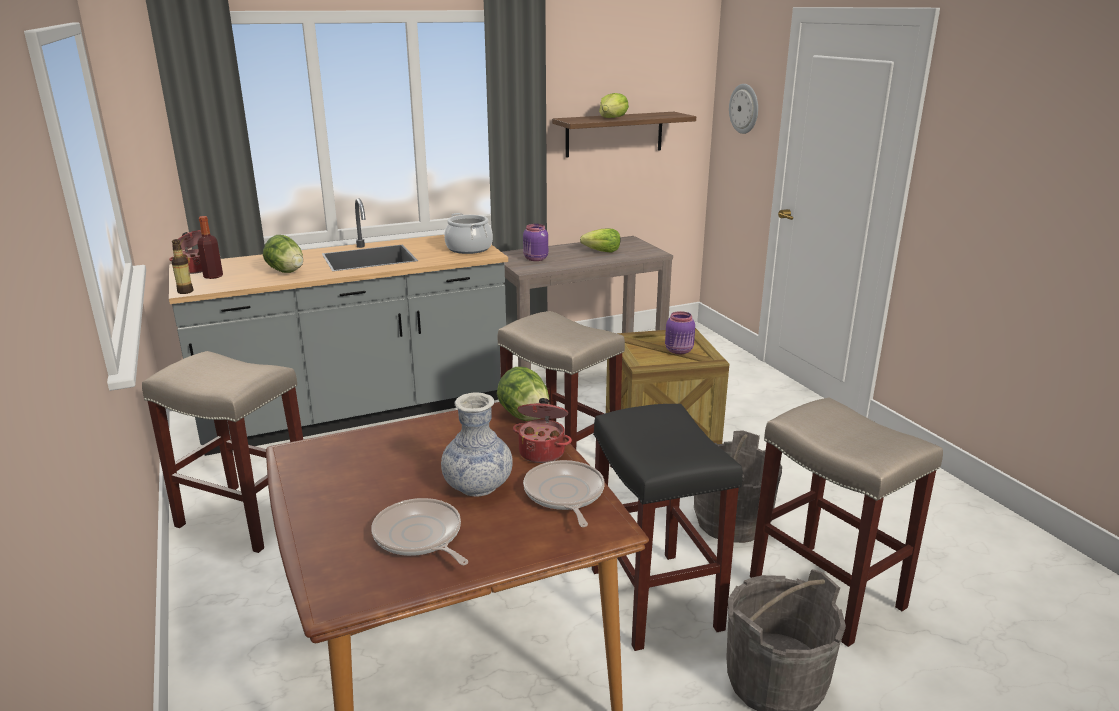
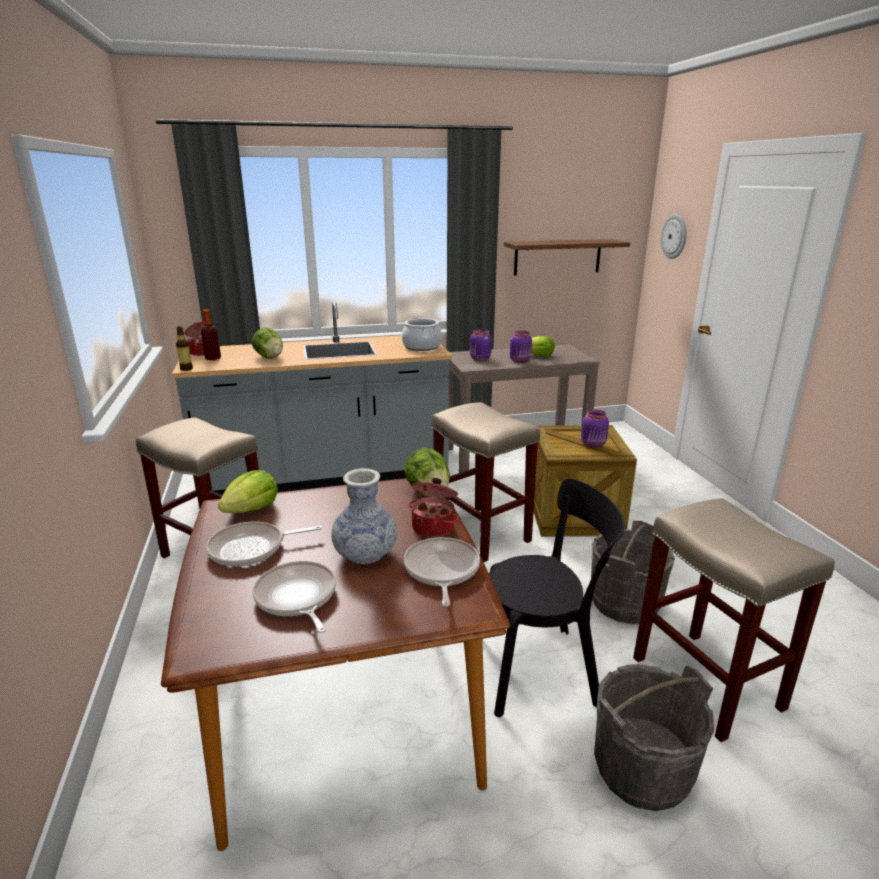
camera: 10 degrees right, 0 degrees up
(348, 493) = (251, 549): none -> frying pan
(583, 259) = (520, 360): none -> purple jar
(612, 118) = (555, 242): lettuce -> lettuce (252, 509)
(656, 600) = (541, 669): black stool -> black chair

